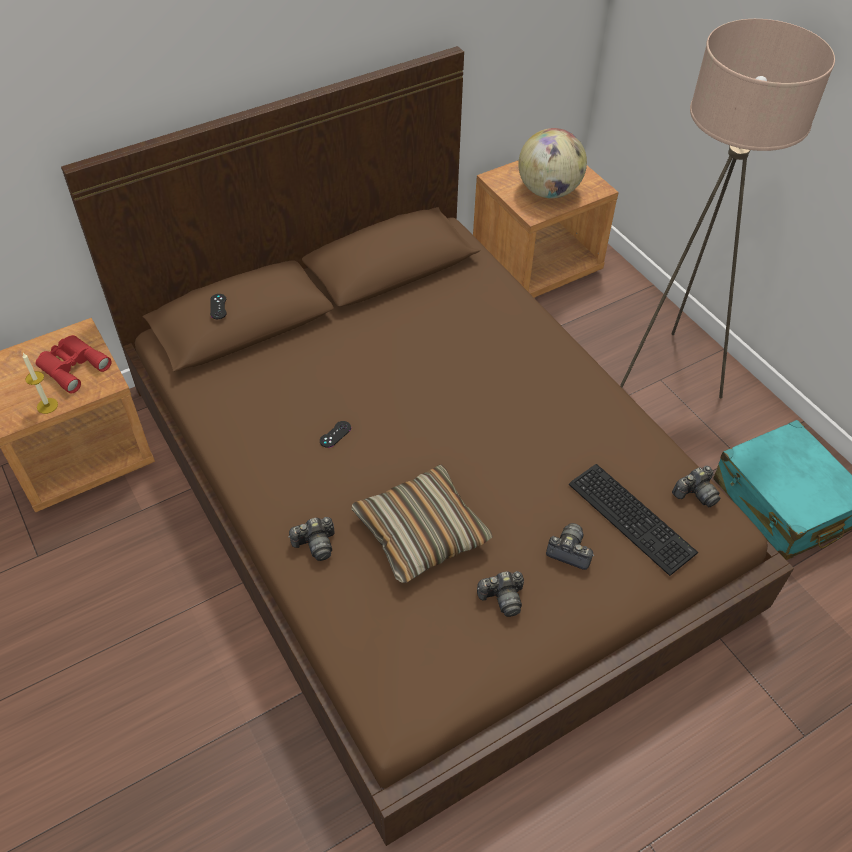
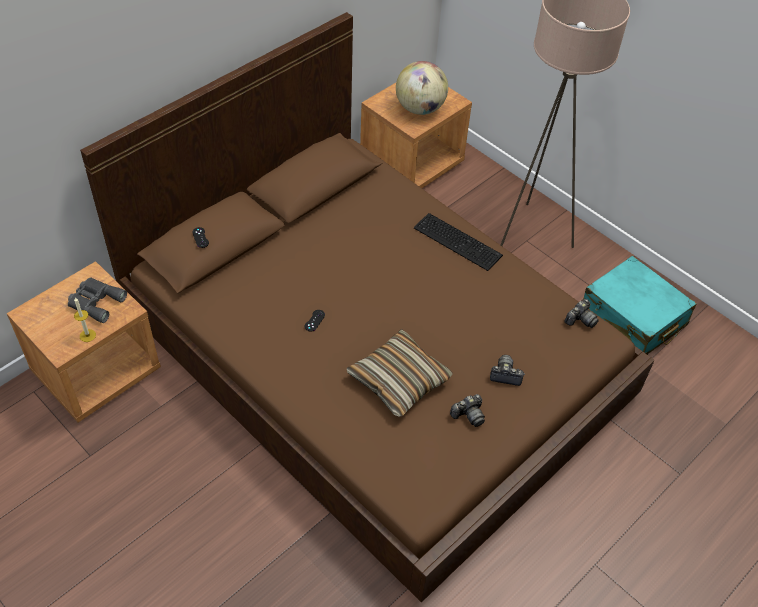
camera: 15 degrees left, 0 degrees up
(72, 366) = (95, 301): red binoculars -> grey binoculars
(315, 544) = (326, 402): camera -> none
(632, 515) = (541, 342): keyboard -> keyboard (457, 240)

